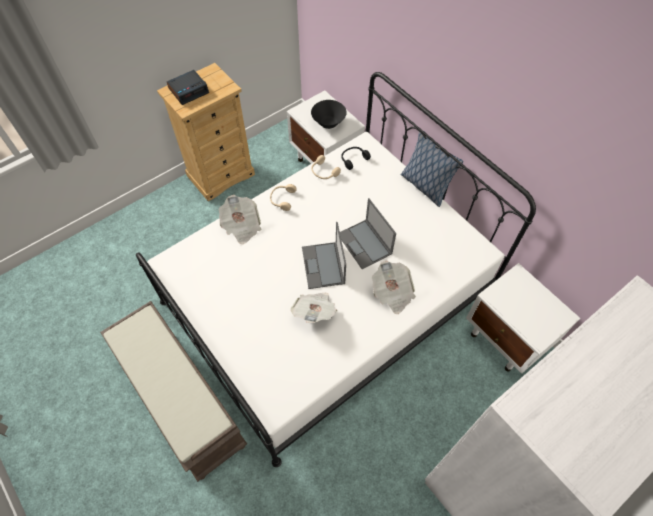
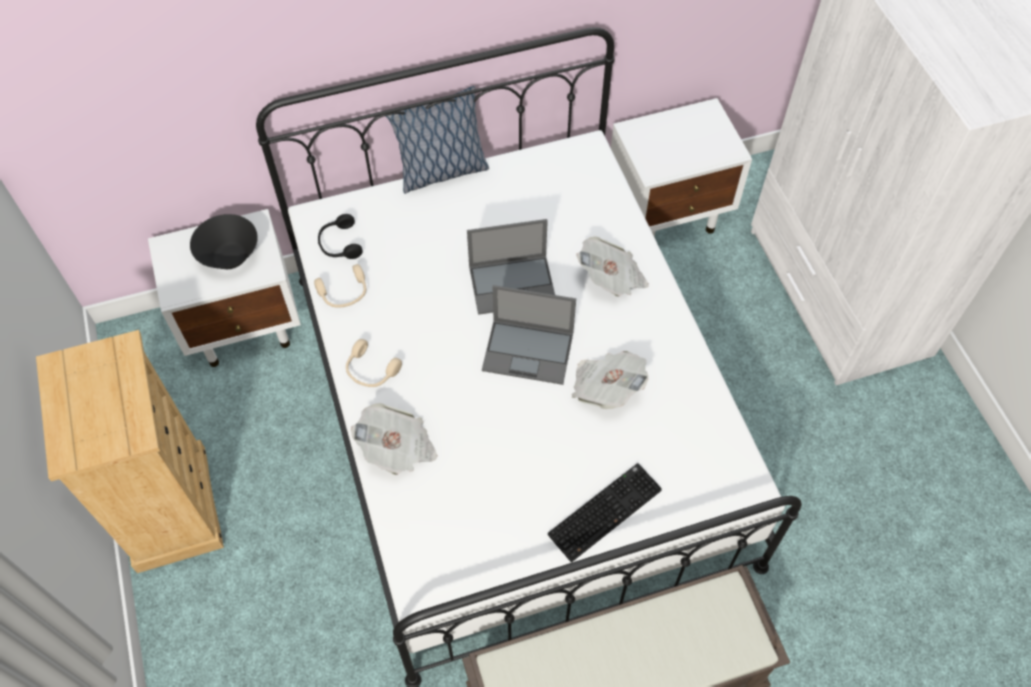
camera: 70 degrees left, 0 degrees up
(189, 90) = (87, 419): alarm clock -> none
(236, 333) = (604, 510): none -> keyboard

